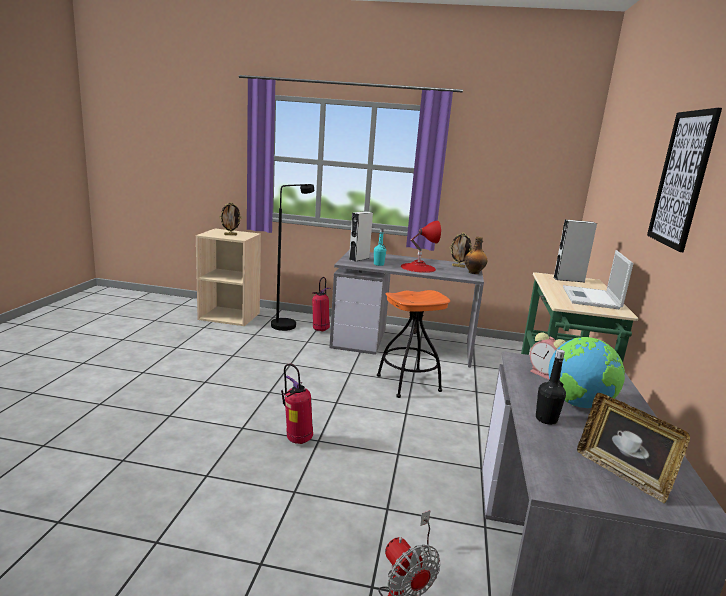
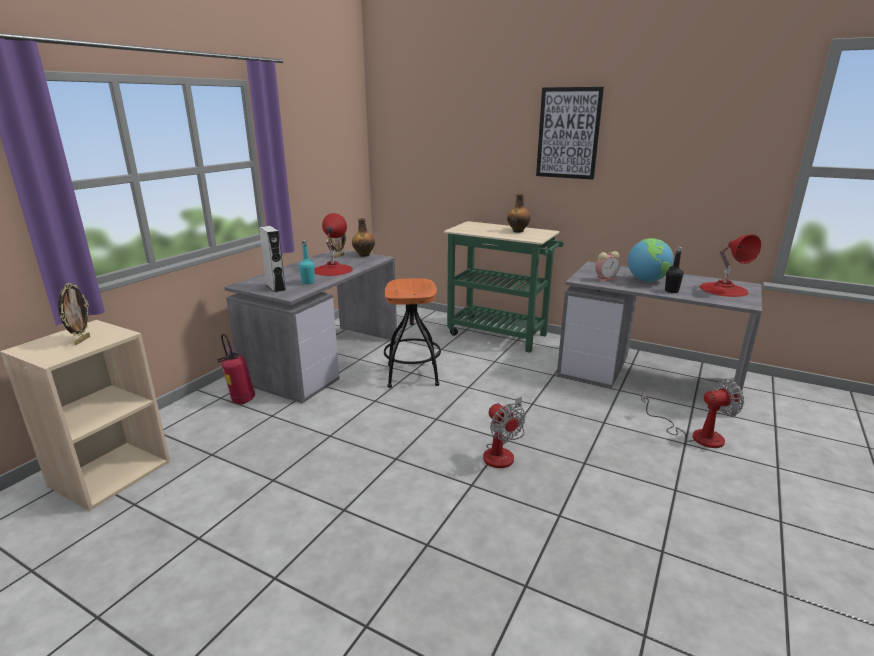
camera: 70 degrees left, 5 degrees up
(288, 324) = (199, 422): black floor lamp -> none
(296, 440) = (502, 452): fire extinguisher -> fan
(568, 279) = (468, 227): grey speaker -> none
(591, 298) = (518, 231): laptop -> bottle
(622, 474) = (723, 289): picture frame -> red table lamp

